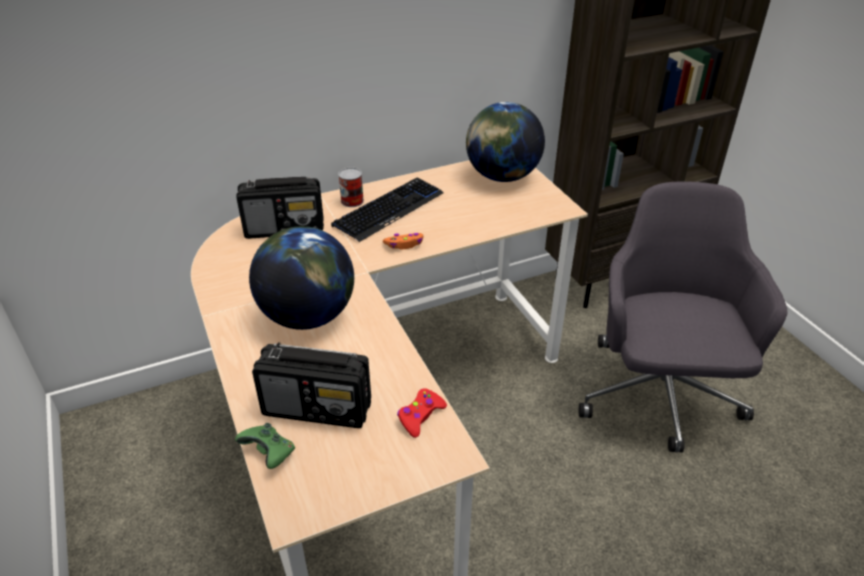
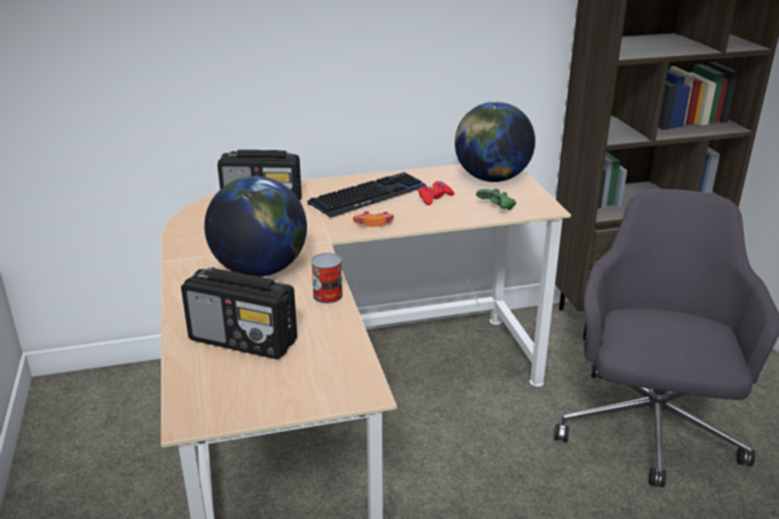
camera: 10 degrees right, 10 degrees down
(269, 454) = (185, 370): green game controller -> green game controller (497, 208)
(352, 201) = (335, 187): can -> can (327, 296)
(420, 416) = (341, 357): red game controller -> red game controller (434, 197)

